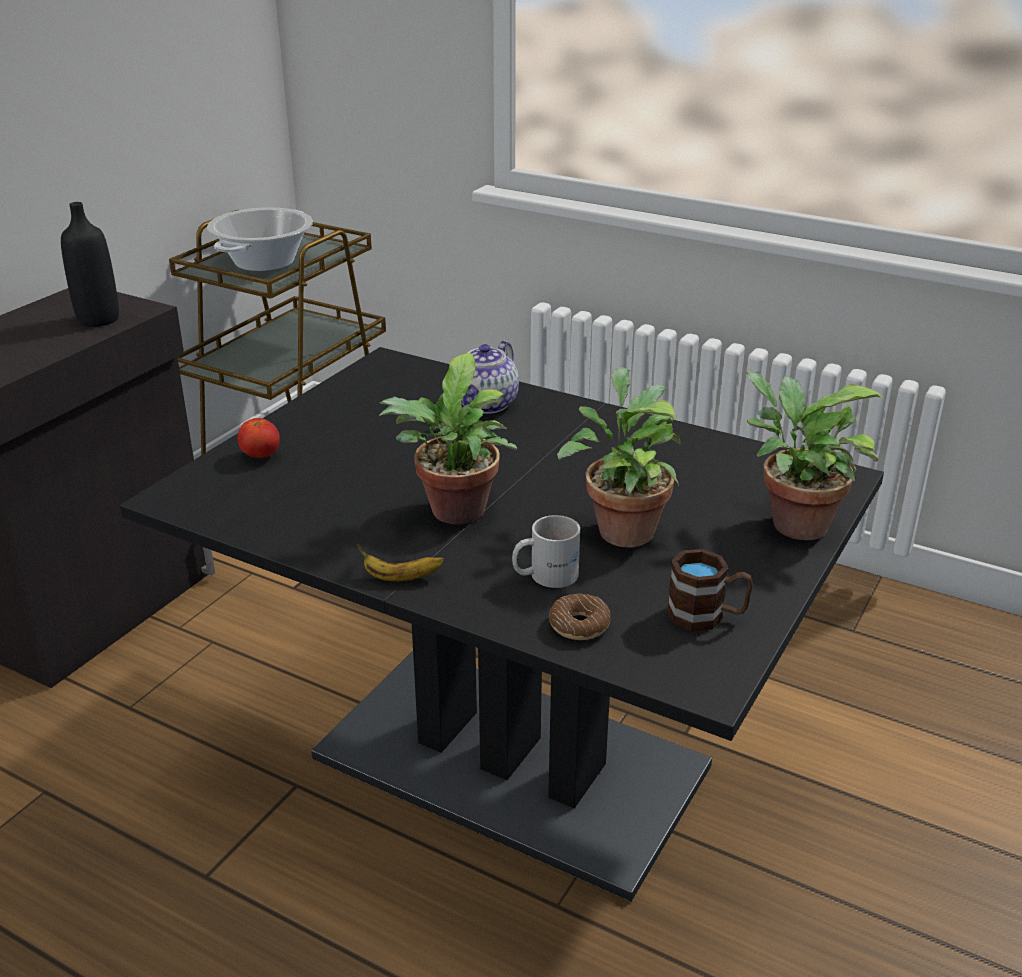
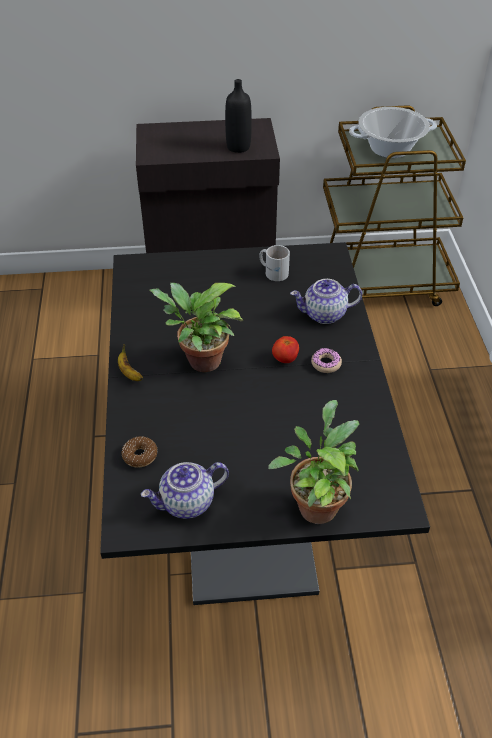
camera: 55 degrees right, 15 degrees up
(260, 456) = (191, 269): tomato -> tomato (285, 359)
(545, 574) = (174, 421): white mug -> white mug (273, 271)
(572, 434) = (326, 364): none -> donut
(622, 528) = (243, 431): potted plant -> none
(707, 616) = (187, 503): brown mug -> teapot

